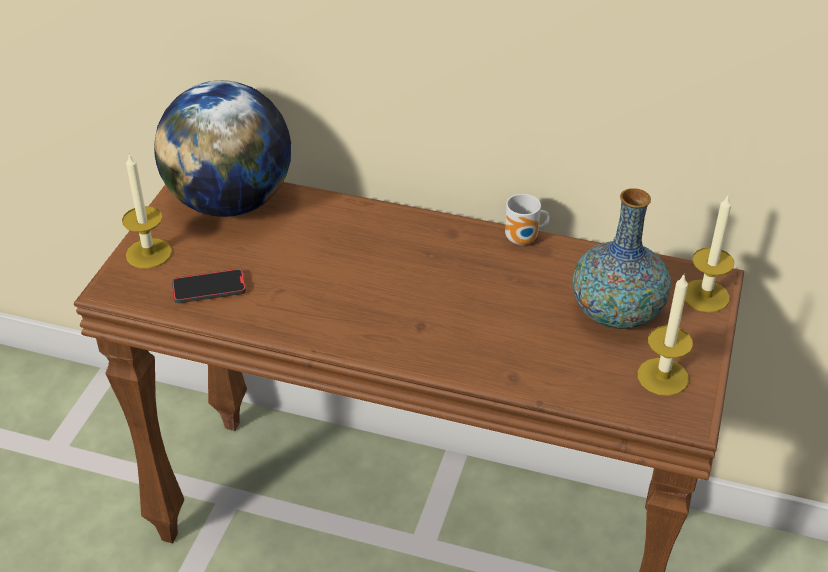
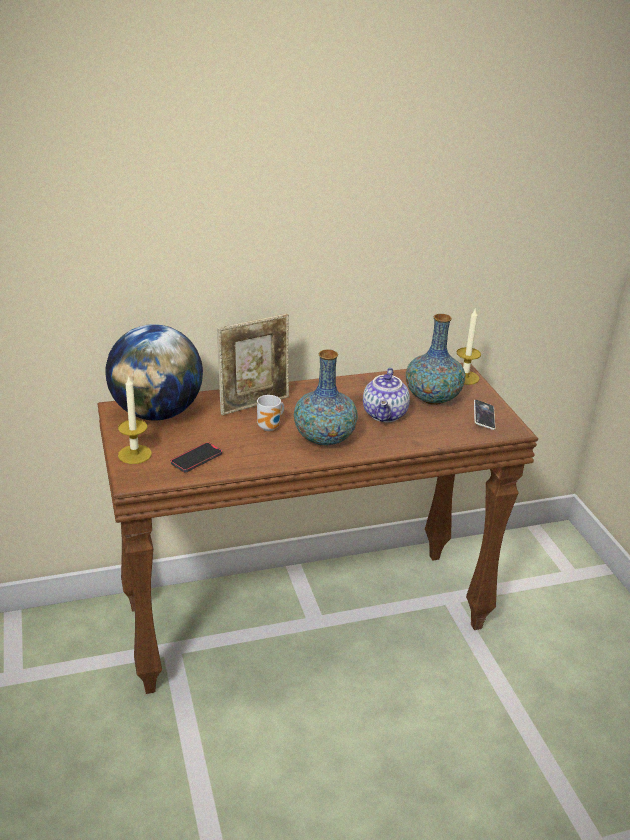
camera: 35 degrees left, 10 degrees down
(359, 232) = (254, 404): none -> picture frame
(395, 320) = (324, 438): none -> vase
(517, 315) = (385, 415): none -> teapot
(523, 240) = (350, 381): mug -> mug (270, 427)
(663, 377) = (484, 417): candle -> phone

